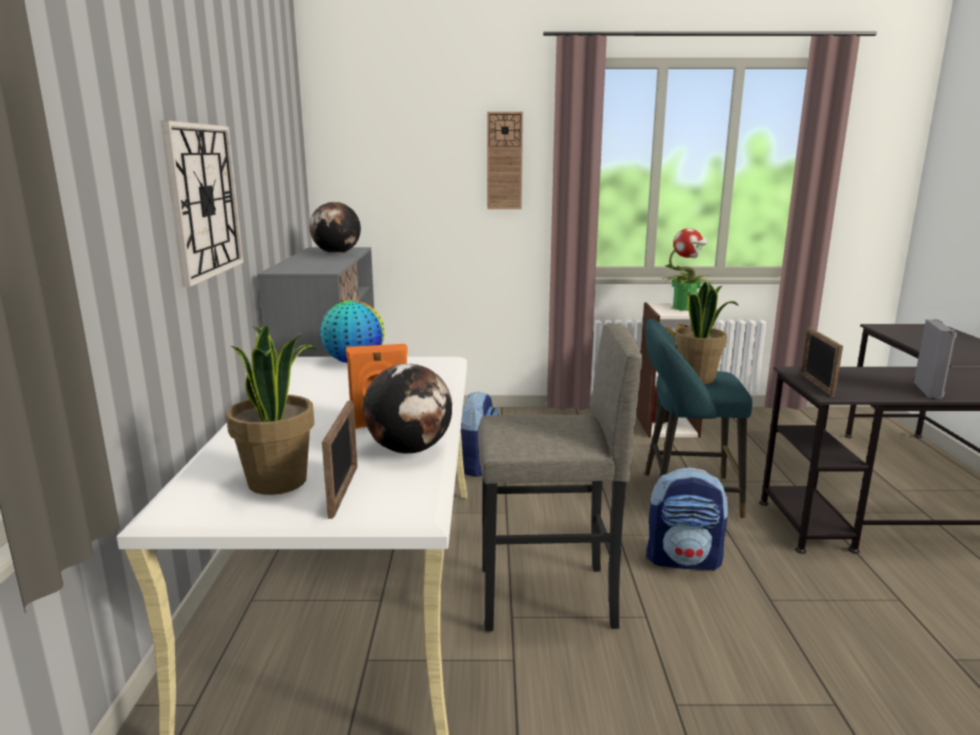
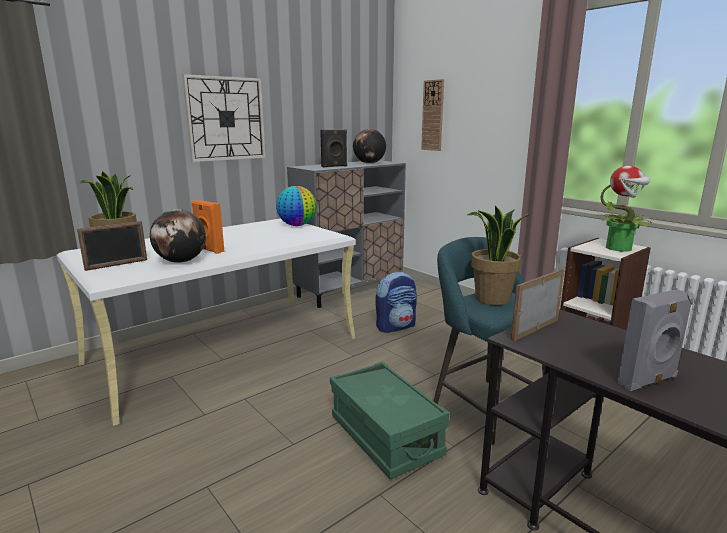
camera: 50 degrees right, 0 degrees up
(324, 264) = (334, 166): none -> black speaker
(504, 161) = (505, 100): wall clock -> wall clock (433, 115)
(547, 598) = (275, 402): grey stool -> none
(684, 560) = (385, 436): backpack -> green storage box

